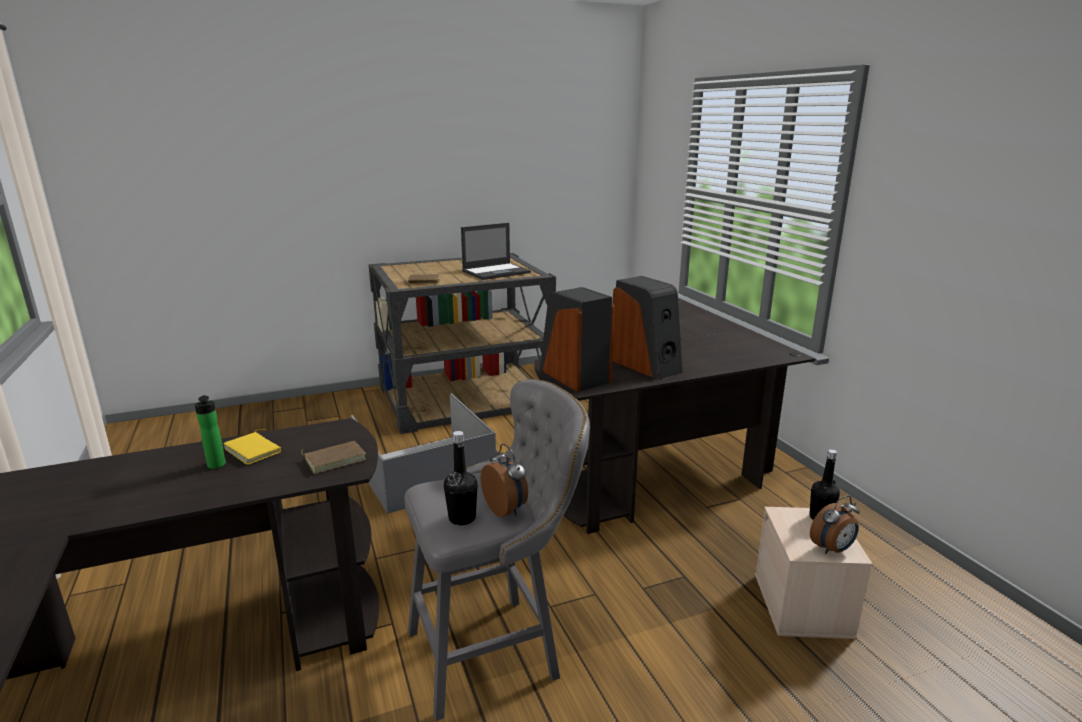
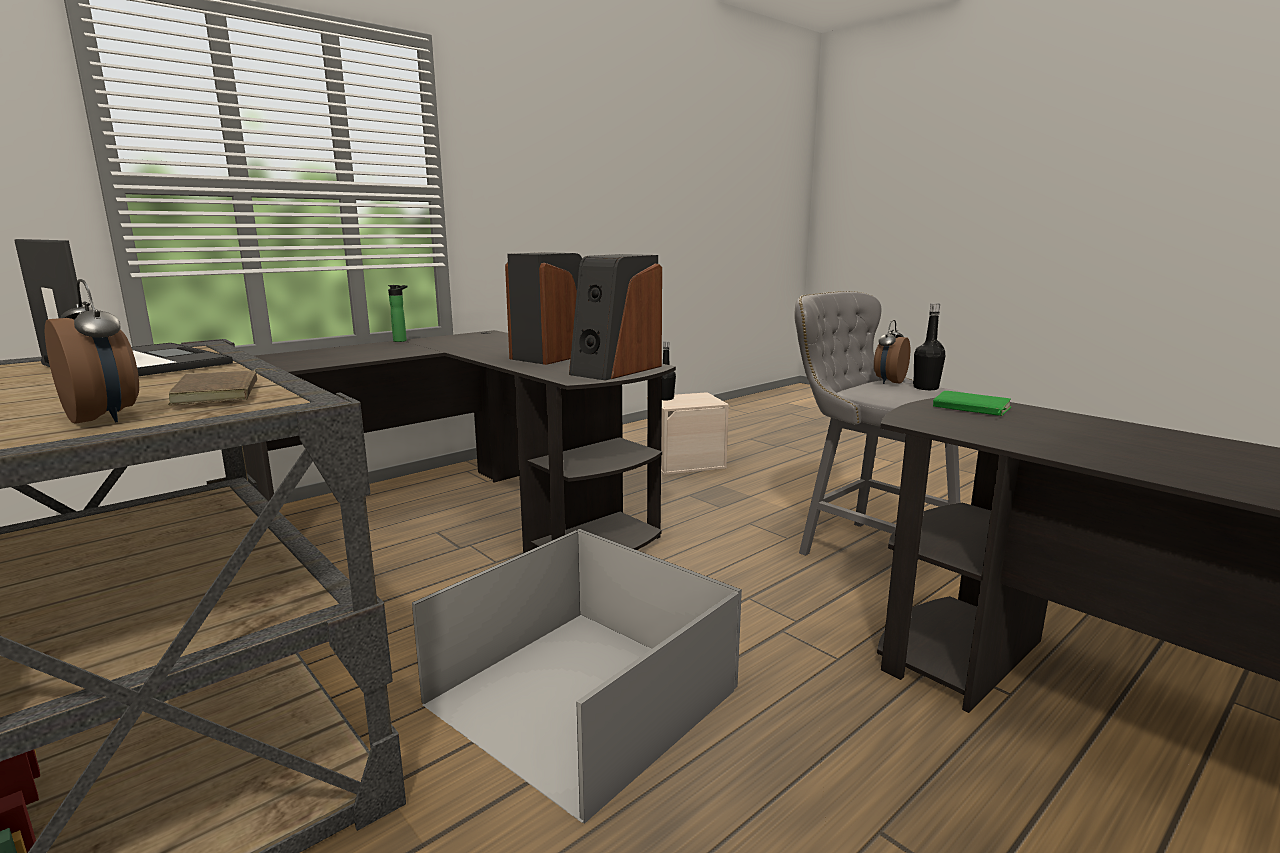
camera: 110 degrees left, 5 degrees down
(216, 466) = (1115, 445): bottle -> bottle (402, 340)
(254, 450) = (1048, 440): yellow book -> none
(335, 459) = (970, 408): brown book -> green book
(832, 549) = (703, 397): alarm clock -> alarm clock (105, 418)

